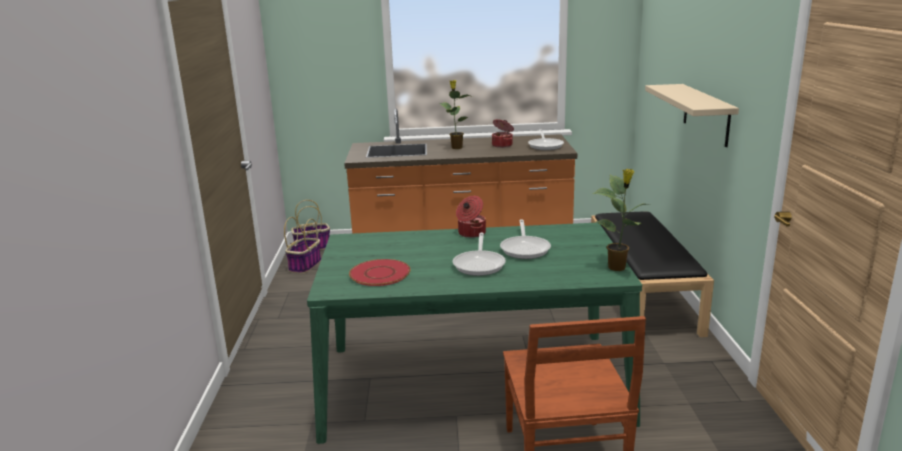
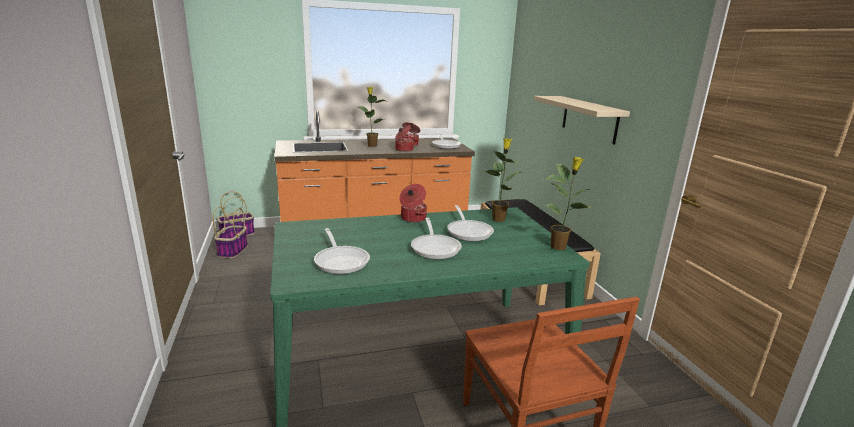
camera: 15 degrees left, 0 degrees up
(380, 273) = (341, 261): red plate -> frying pan
(490, 152) = (403, 150): none -> cooking pot
(567, 235) = (498, 219): none -> potted plant

